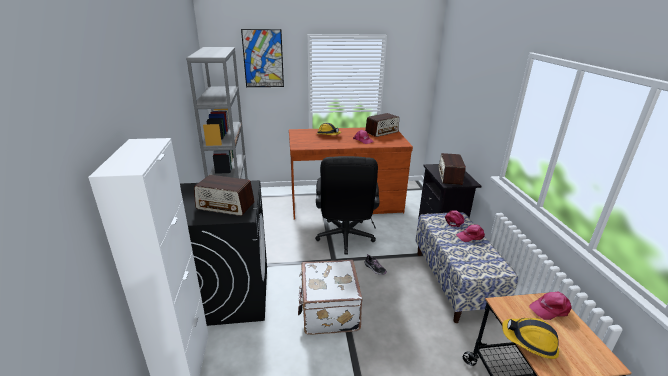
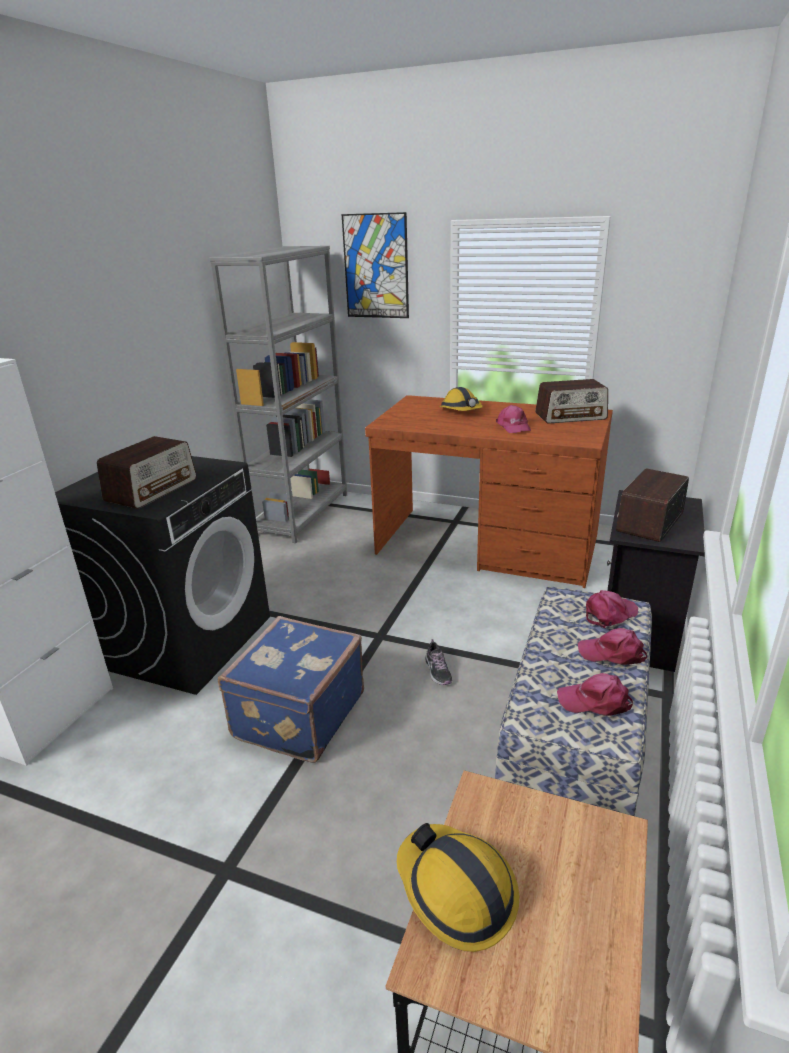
camera: 30 degrees right, 0 degrees up
(226, 206) = (152, 490): radio -> radio turned 105 degrees counterclockwise
(328, 311) = (297, 715): white suitcase -> blue suitcase
(345, 239) = (430, 607): black office chair -> none
(550, 308) = (587, 848): pink cap -> pink cap (595, 701)

